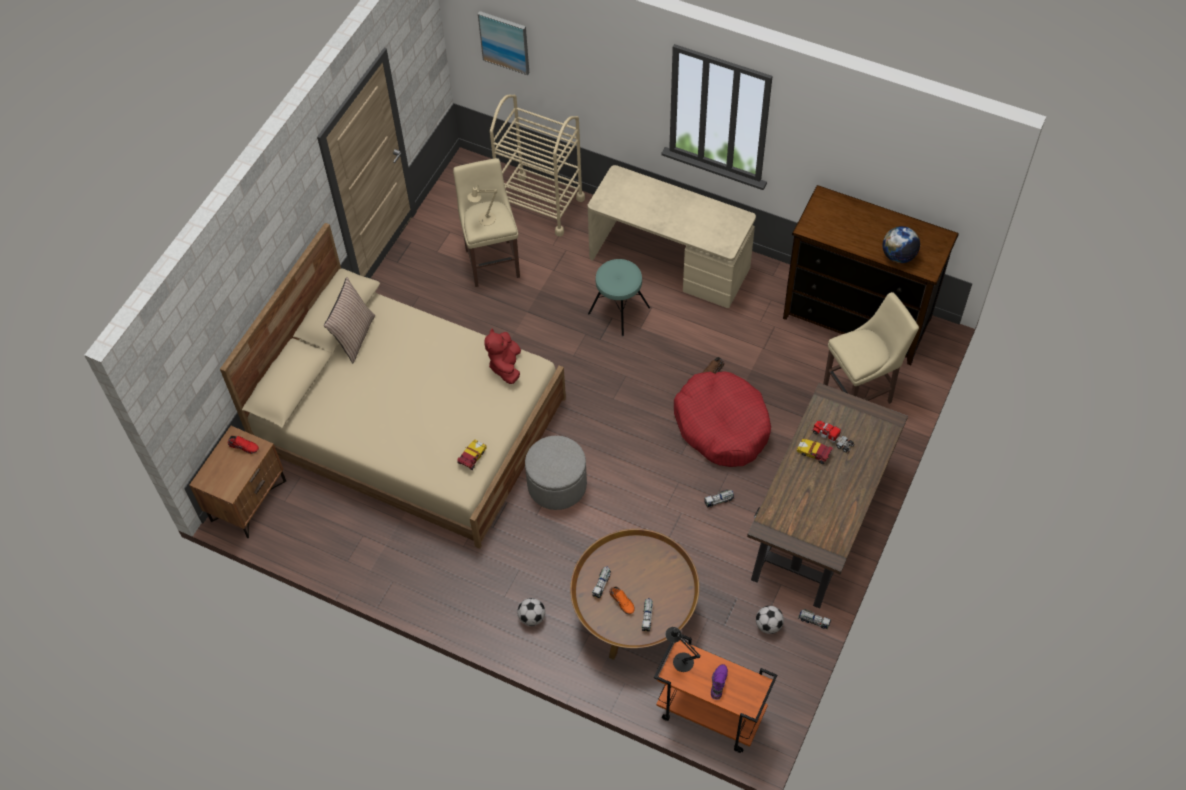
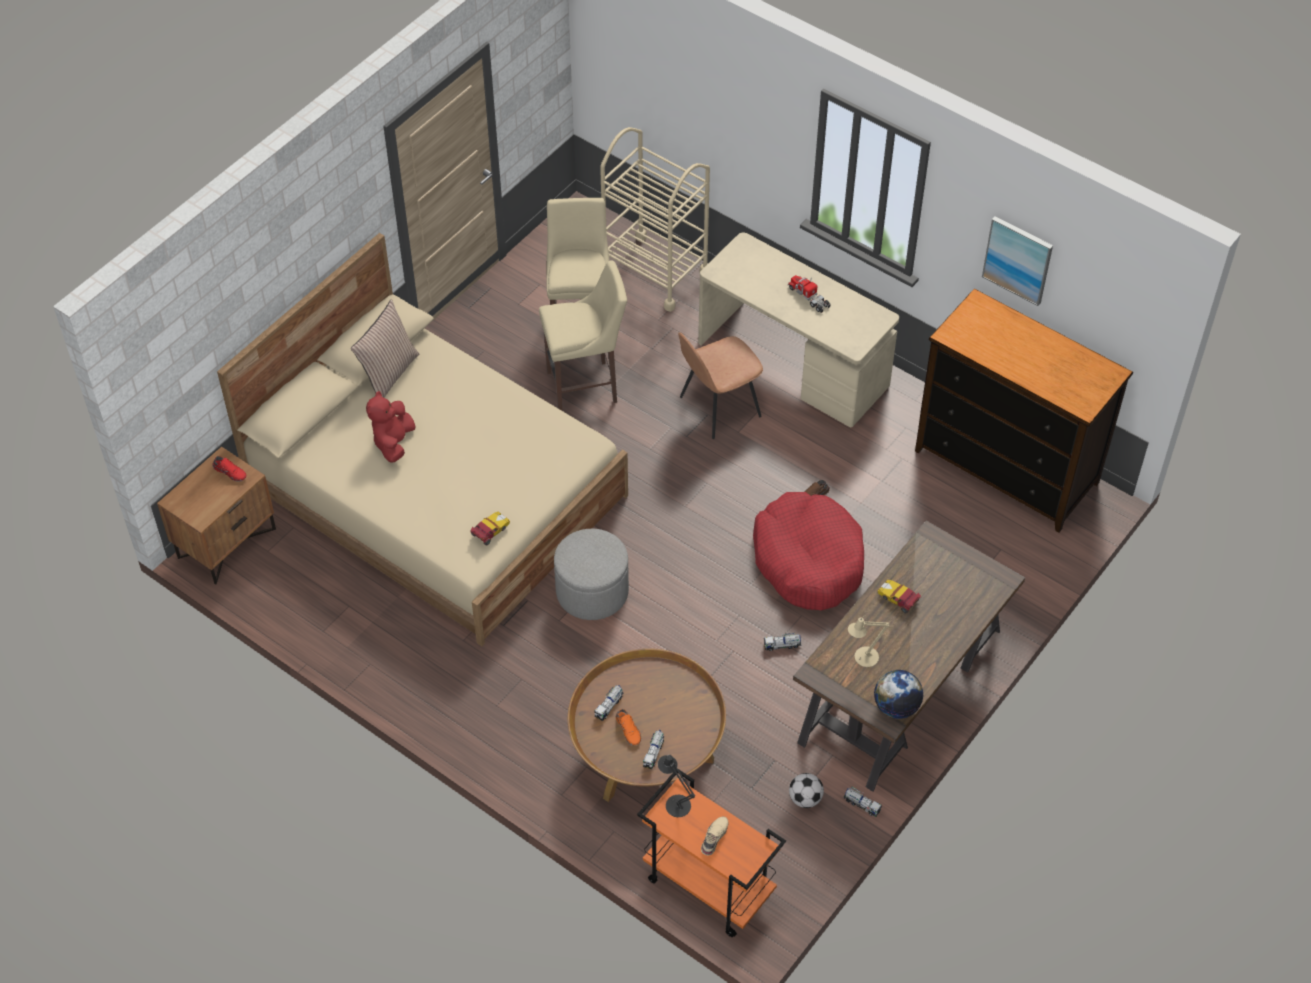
camera: 10 degrees right, 5 degrees down
(484, 220) = (574, 268): beige table lamp -> beige table lamp (863, 658)
(504, 42) = (636, 63): picture -> picture (1018, 259)
(505, 366) = (557, 437): red plush toy -> red plush toy (393, 442)
(532, 617) = (523, 735): football -> none
(619, 310) = (718, 407): turquoise stool -> brown chair
(718, 683) = (713, 837): purple shoe -> beige shoe
(832, 438) = (926, 587): toy truck -> toy truck (809, 297)
(860, 393) = (988, 553): beige stool -> beige stool (586, 386)
(898, 255) = (1051, 385): globe -> globe (896, 706)

